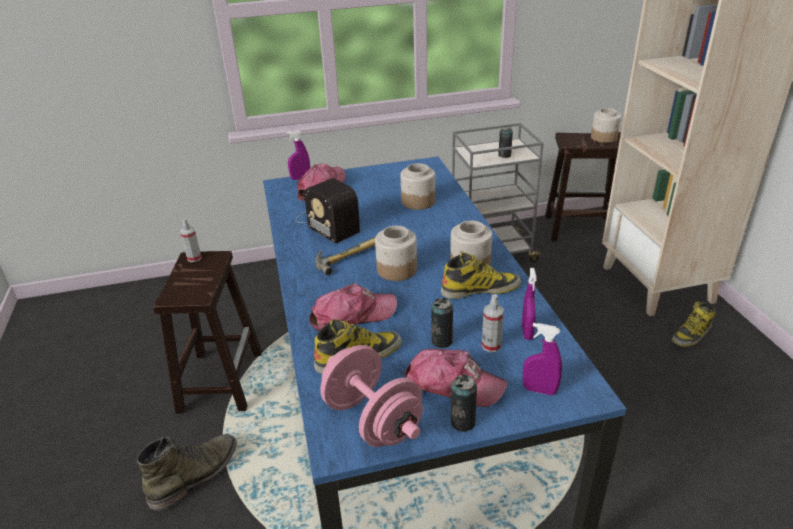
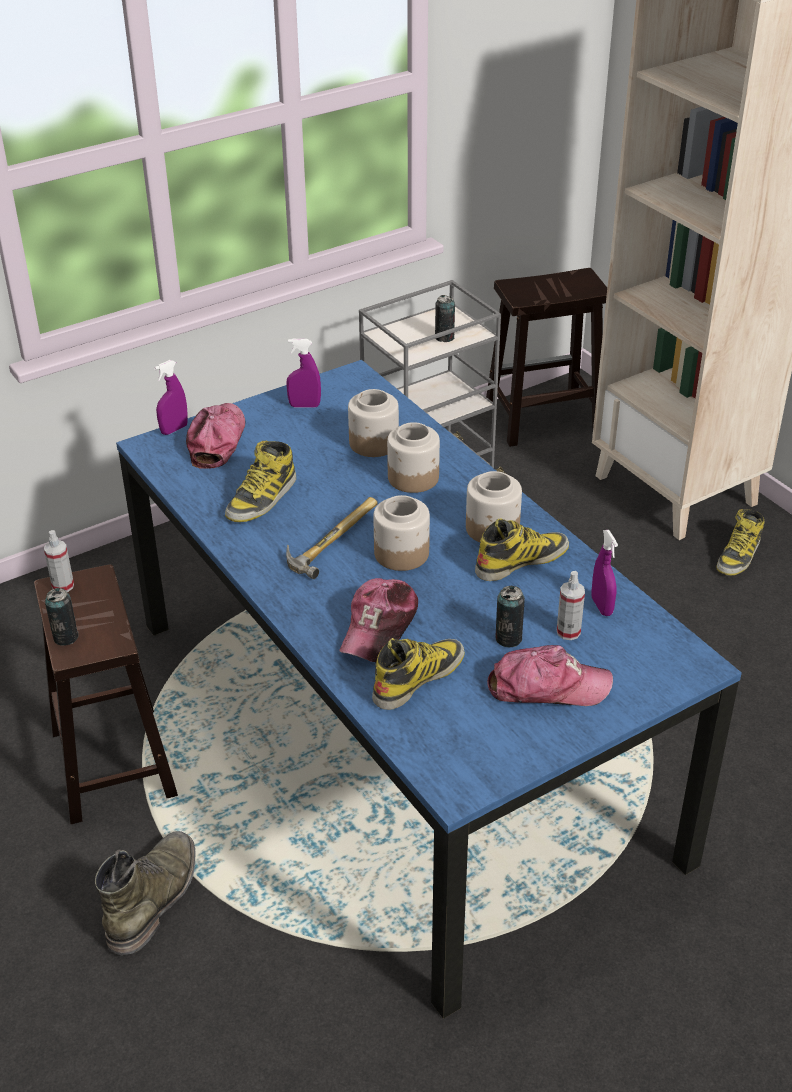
camera: 20 degrees left, 5 degrees up
(326, 222) = (262, 498): radio -> boot
(352, 315) = (380, 627): cap -> cap turned 150 degrees clockwise
(372, 420) = (478, 748): pink dumbbell -> none
(463, 422) = (578, 727): can -> can (65, 637)
(539, 390) = (644, 673): purple spray bottle -> purple spray bottle (304, 406)
(604, 138) = (567, 282): jar -> jar (414, 478)

